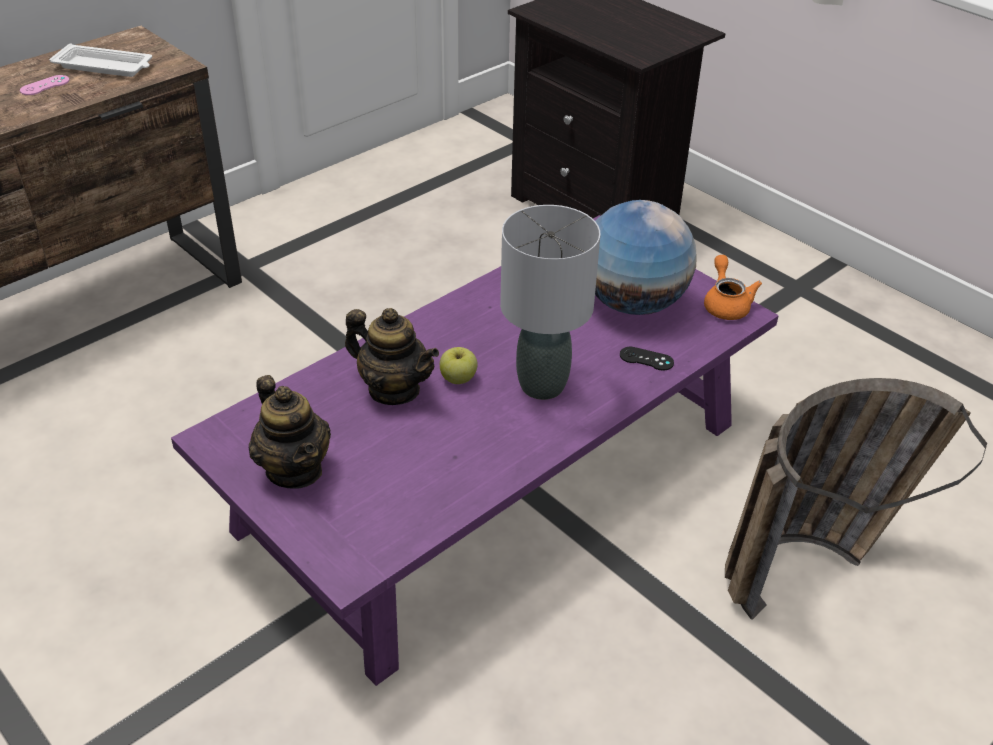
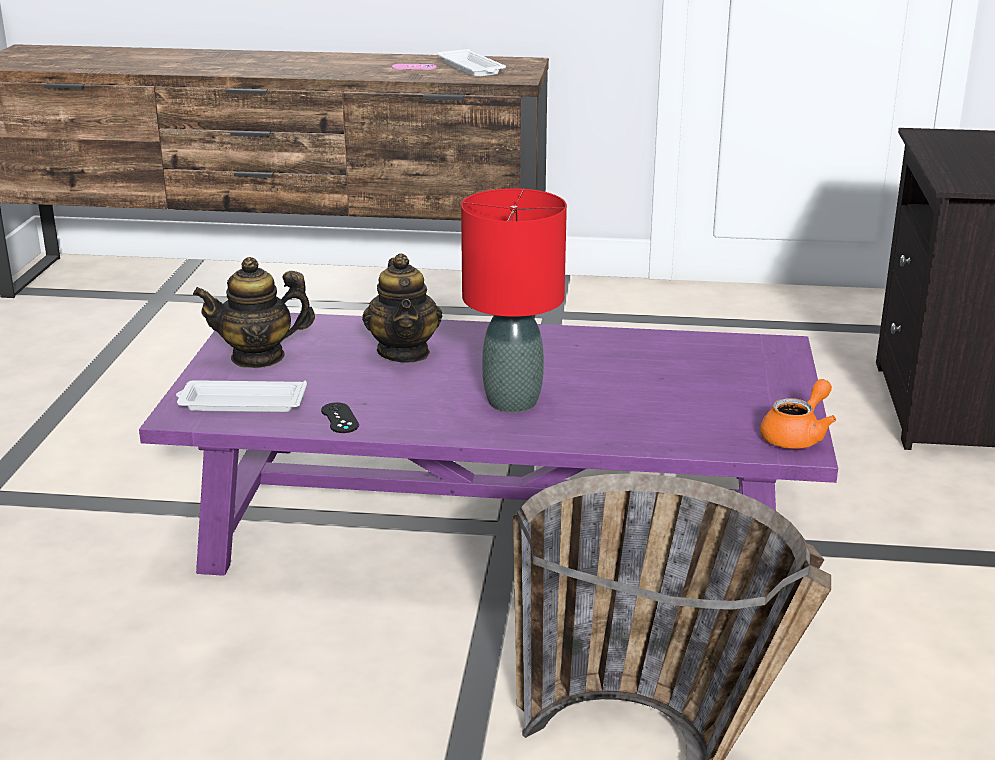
camera: 50 degrees right, 15 degrees down
(295, 470) = (258, 357): teapot -> teapot turned 60 degrees clockwise
(370, 524) = (240, 403): none -> white tray
(458, 379) = (460, 369): apple -> none
(543, 385) = (513, 402): grey table lamp -> red table lamp
(632, 303) = (704, 395): globe -> none
(646, 359) = (635, 430): black game controller -> black game controller (339, 418)

